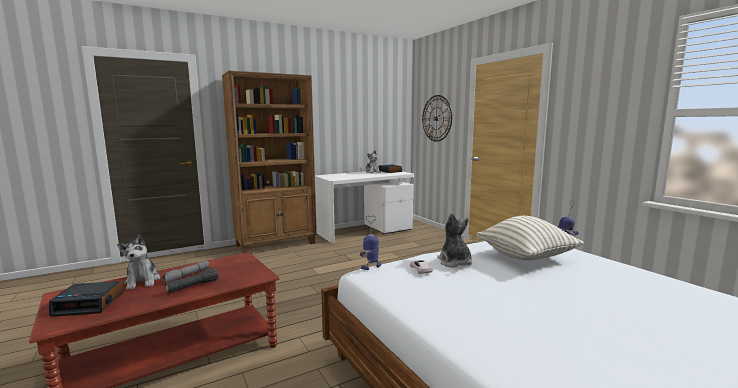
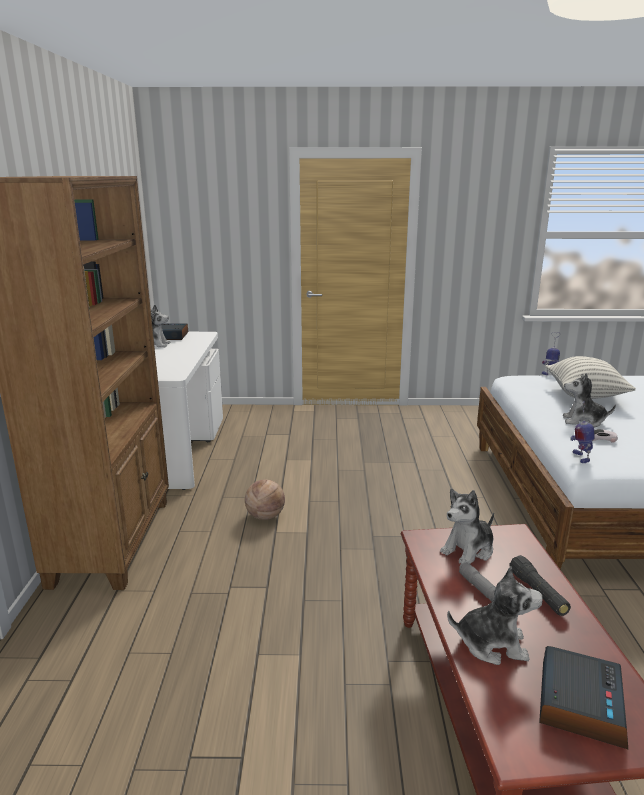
camera: 60 degrees left, 10 degrees up
(234, 267) = (468, 550): none -> plush toy
(324, 262) = (265, 517): none -> basketball
(436, 118) = (218, 236): wall clock -> none

